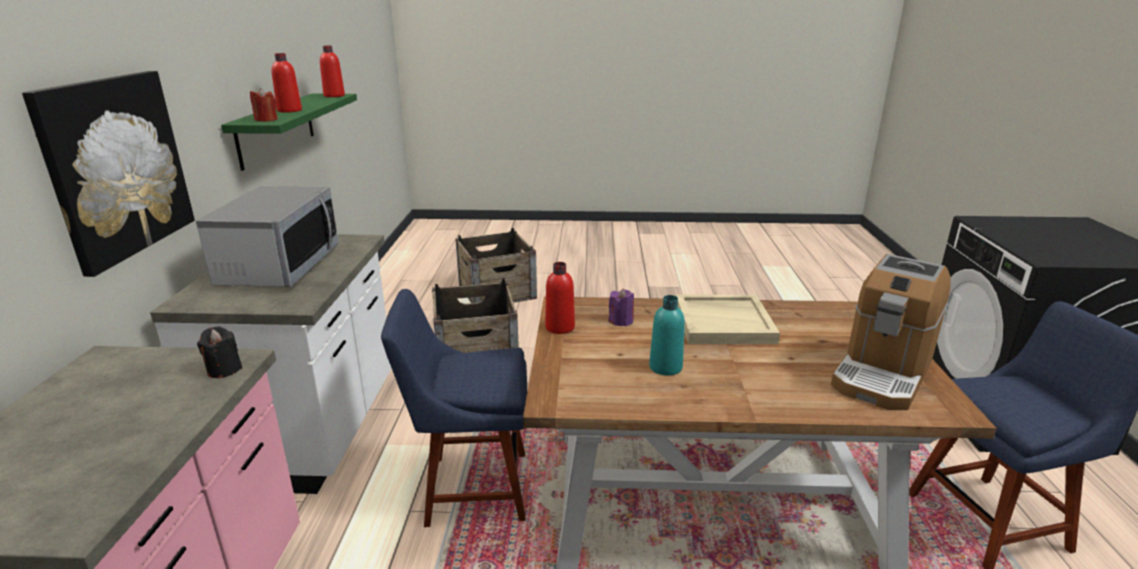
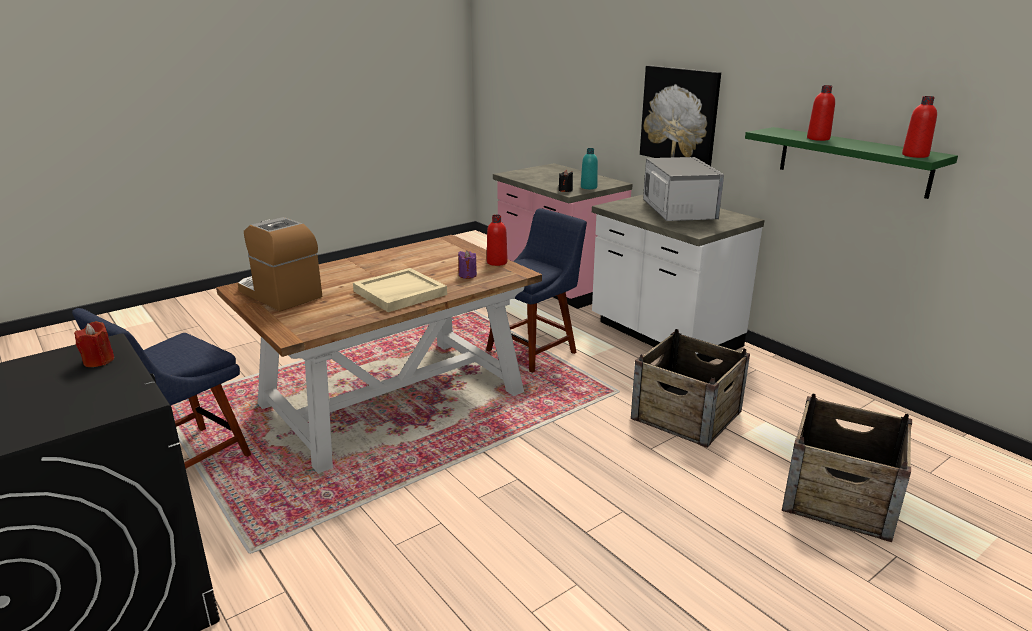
camera: 140 degrees right, 0 degrees up
(266, 120) = (775, 132): red candle -> red candle (99, 361)
(280, 266) = (678, 212): microwave -> microwave turned 150 degrees counterclockwise
(665, 367) = (411, 263): turquoise bottle -> turquoise bottle (588, 187)
(882, 373) = (279, 294): coffee machine -> coffee machine turned 45 degrees counterclockwise

